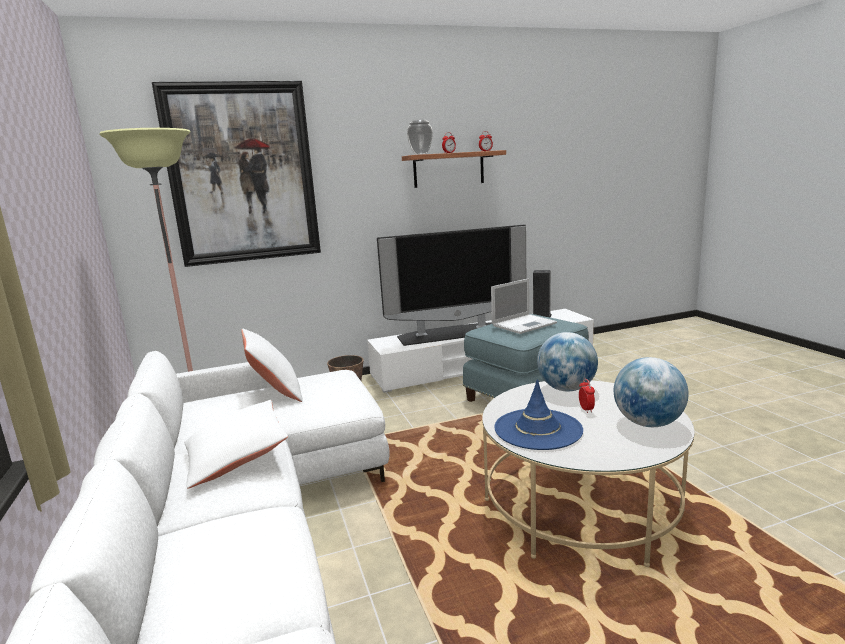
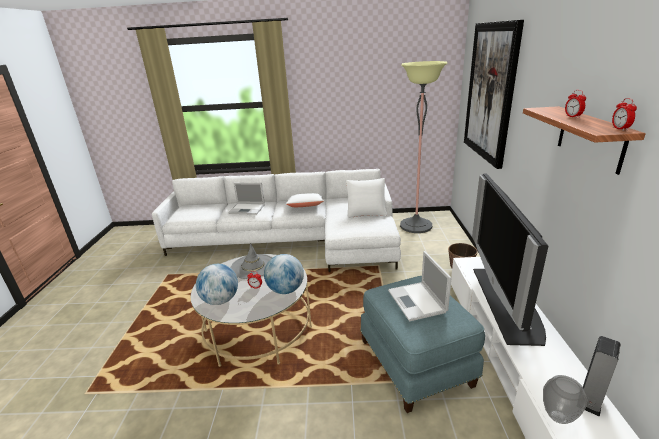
camera: 110 degrees right, 10 degrees up
(240, 553) = (247, 209): none -> laptop
(421, 154) = (555, 110): vase -> vase (557, 417)
(538, 429) = (253, 266): blue hat -> grey hat

